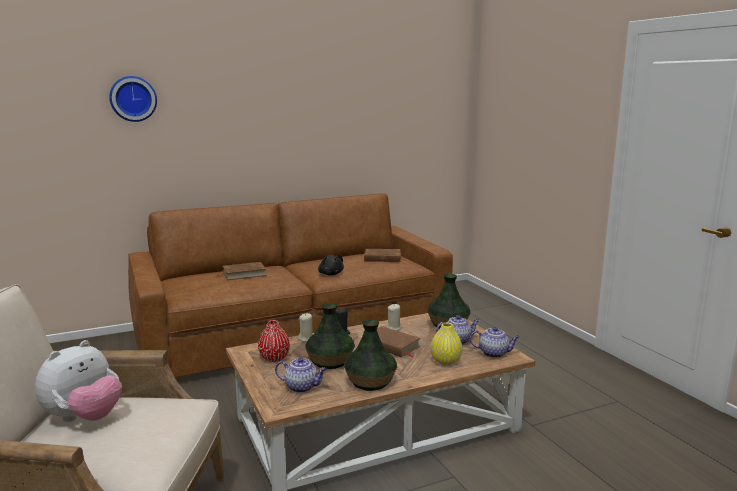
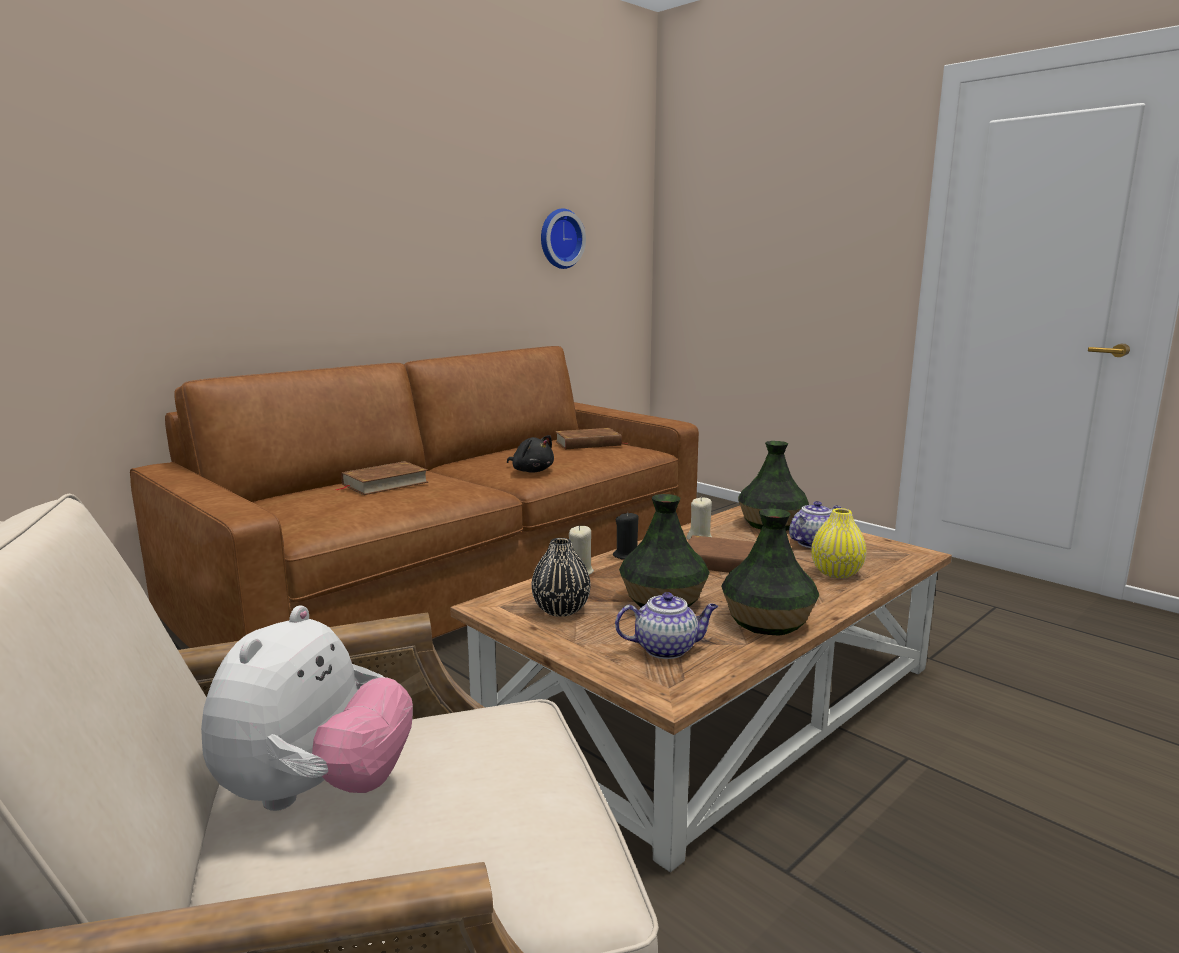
camera: 20 degrees left, 0 degrees up
(133, 99) = (122, 160): wall clock -> wall clock (559, 239)
(274, 358) = (561, 610): red vase -> black vase
(494, 353) = (887, 553): teapot -> none

